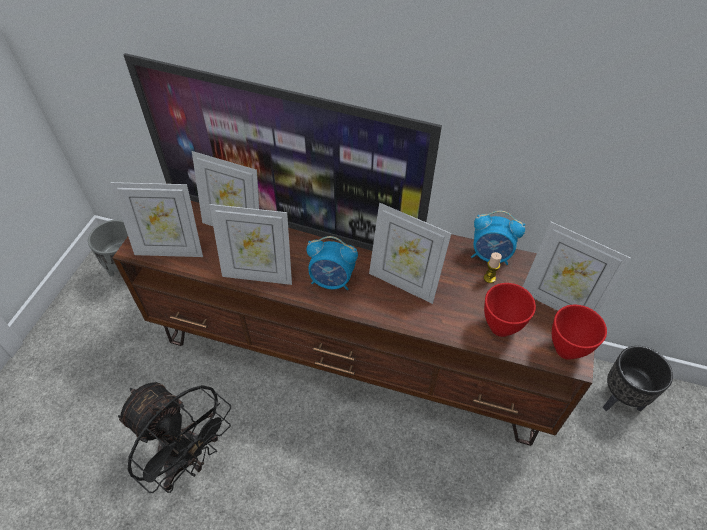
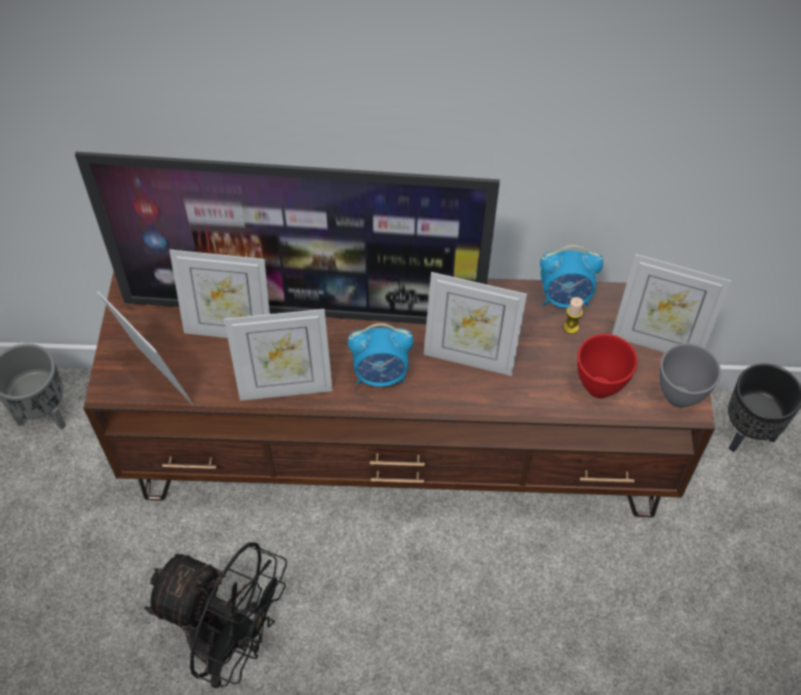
camera: 15 degrees left, 5 degrees up
(170, 250) = (157, 380): picture frame -> picture frame turned 120 degrees counterclockwise
(567, 349) = (679, 395): red bowl -> grey bowl

